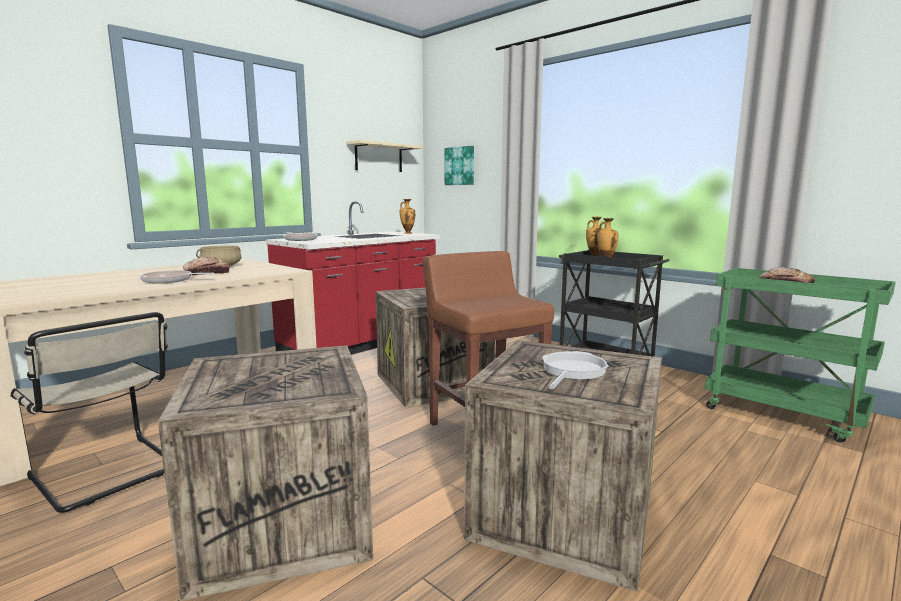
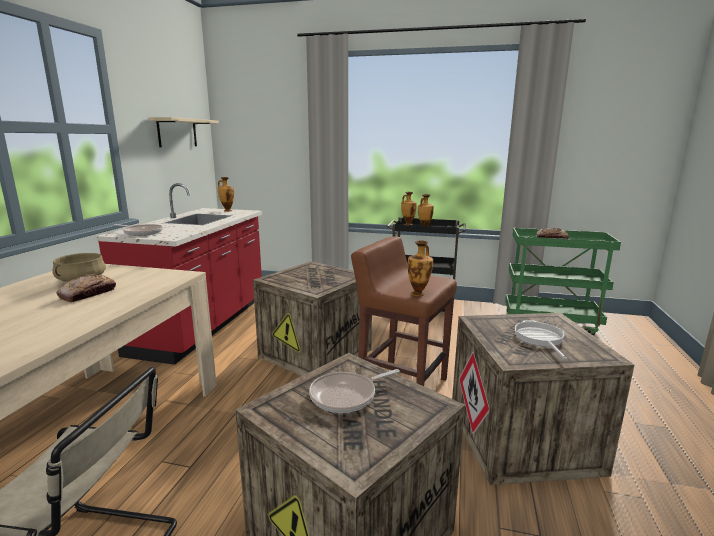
camera: 30 degrees left, 5 degrees up
(170, 280) = (69, 315): frying pan -> frying pan (346, 396)
(460, 166) = (257, 141): picture -> none
(477, 307) = (418, 293): none -> vase

